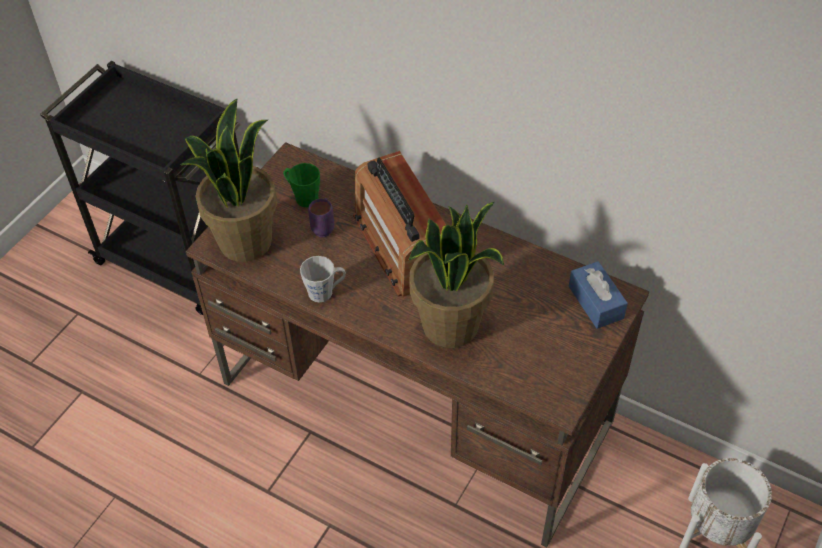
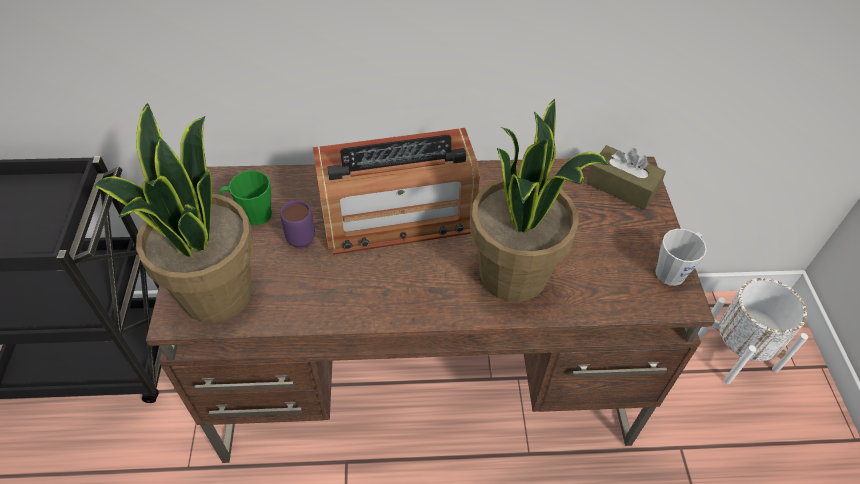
camera: 35 degrees left, 0 degrees up
(325, 292) = (354, 305): grey mug -> grey mug (674, 270)
(401, 245) = (397, 217): radio -> radio turned 45 degrees counterclockwise
(596, 302) = (621, 187): blue tissue box -> brown tissue box

